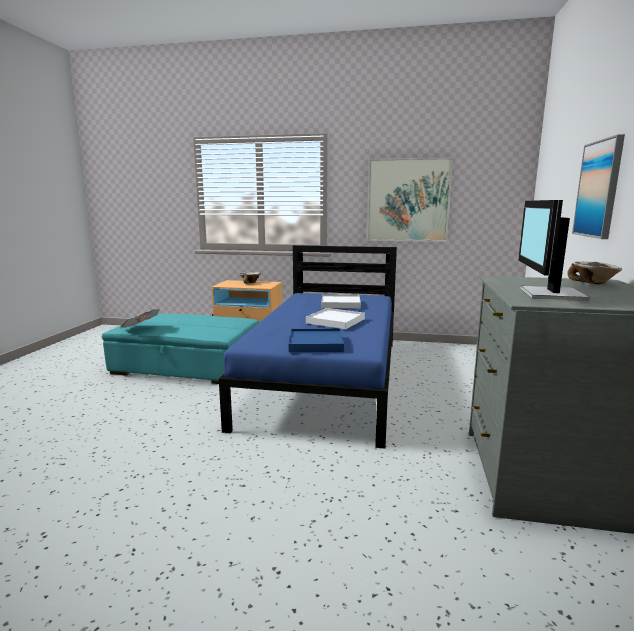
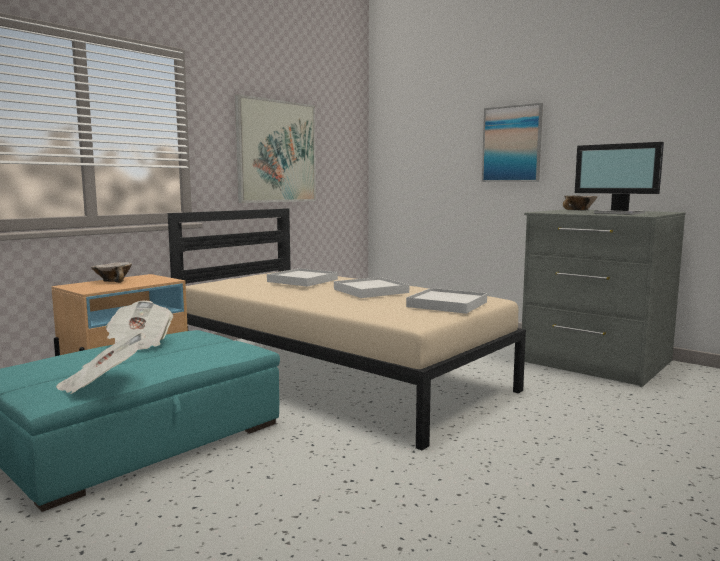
camera: 60 degrees left, 5 degrees down
(207, 318) = (139, 344): none -> newspaper
(315, 343) = (447, 304): blue tray -> white tray
(327, 379) = (337, 376): blue bed -> beige bed

